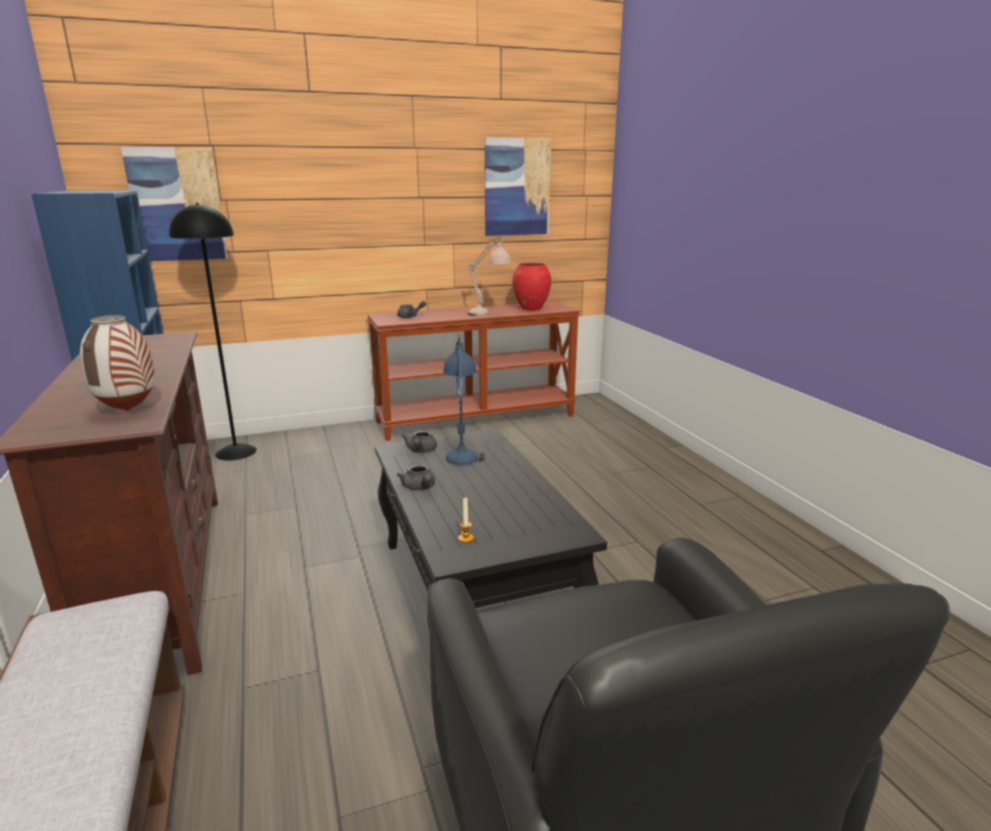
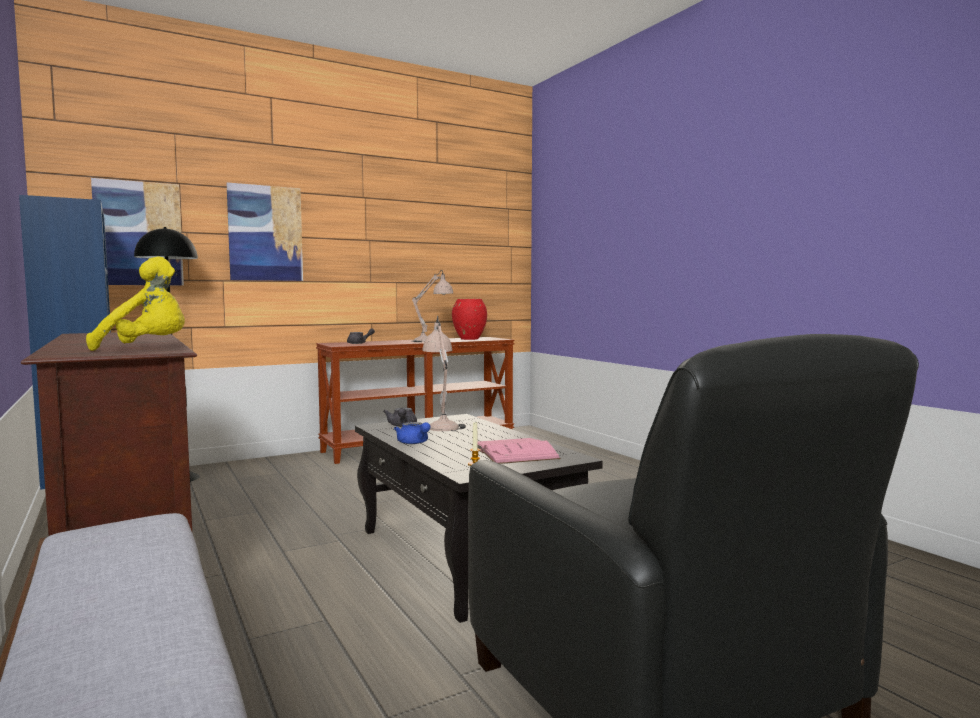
camera: 10 degrees left, 15 degrees down
(128, 411) = (148, 348): vase -> yellow plush toy
(419, 488) = (414, 443): grey teapot -> blue teapot
(462, 451) = (442, 424): blue table lamp -> beige table lamp
(517, 187) = (452, 235): picture -> picture (265, 233)
(517, 515) = (514, 451): none -> pink book

